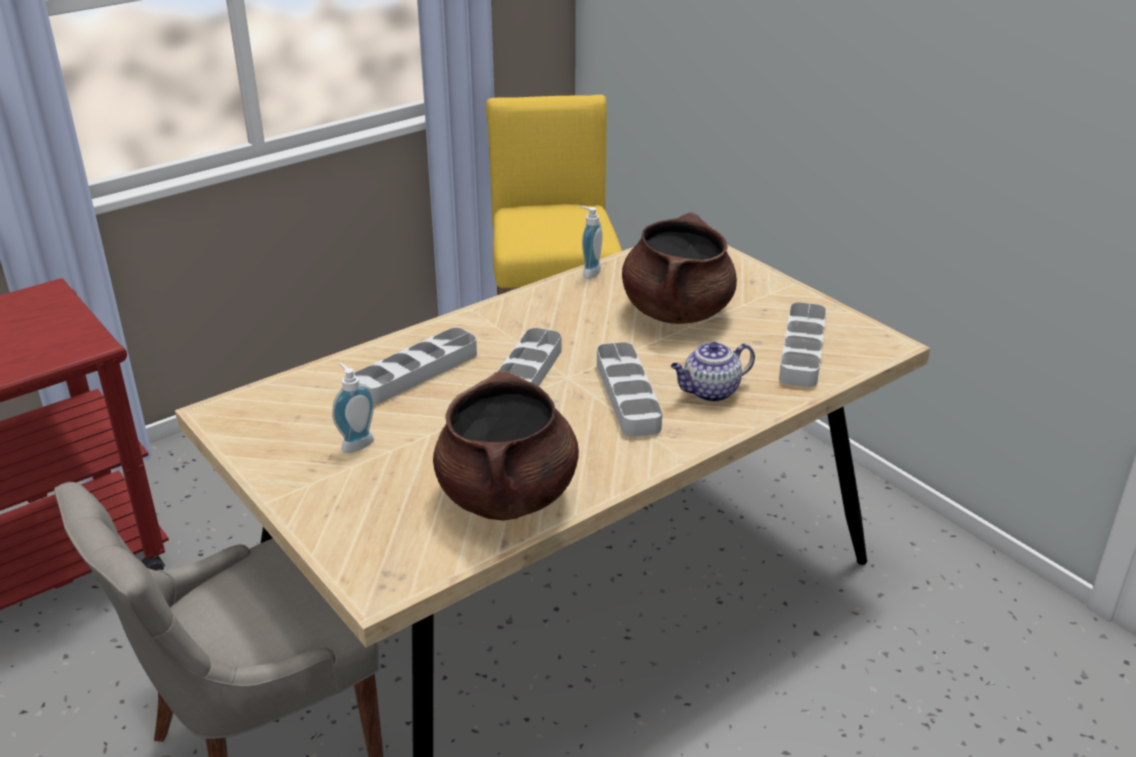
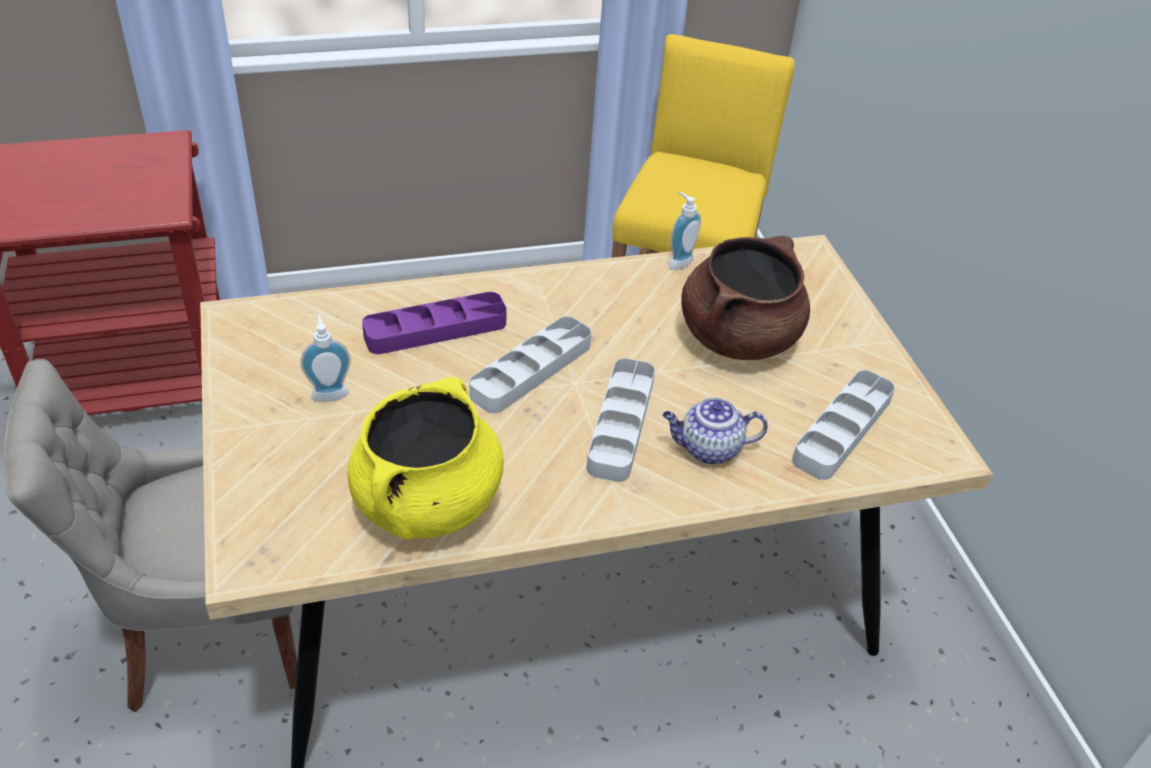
camera: 20 degrees right, 10 degrees up
(417, 372) = (435, 329): grey tray -> purple tray
(507, 495) = (427, 503): brown cooking pot -> yellow cooking pot

